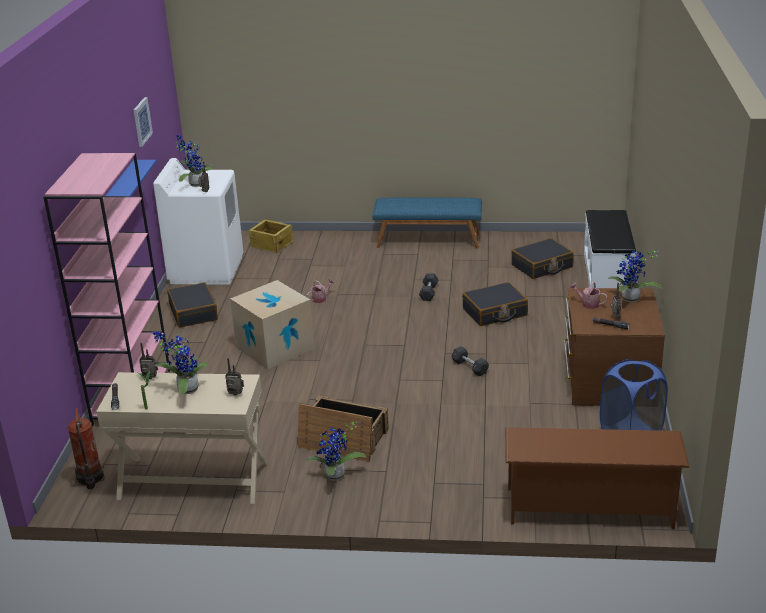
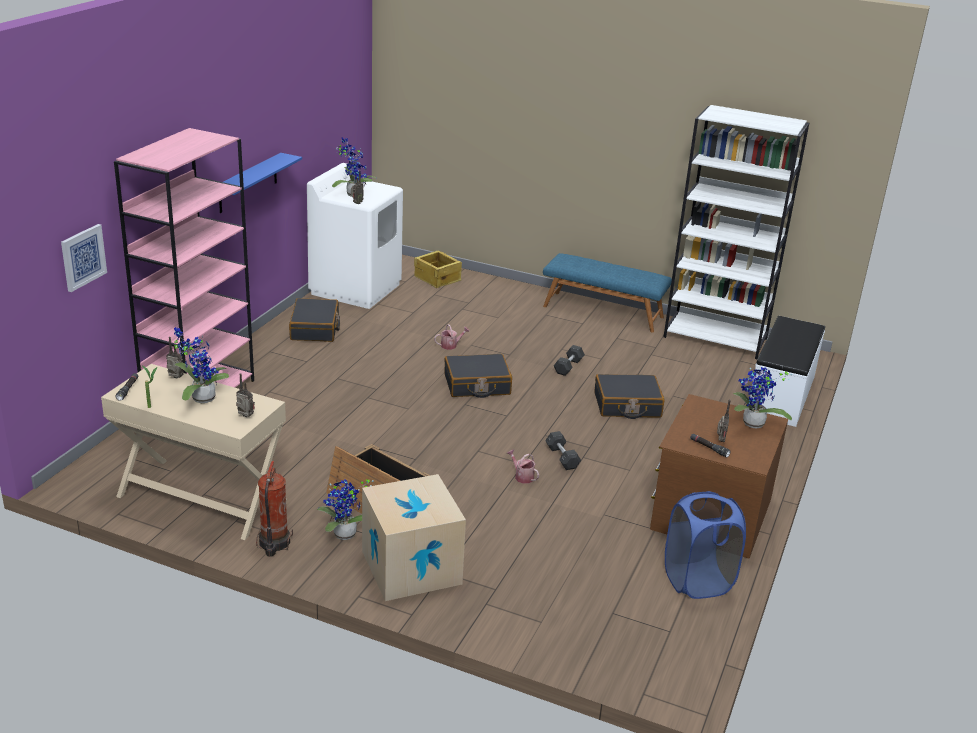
camera: 15 degrees right, 0 degrees up
(90, 478) = (106, 468): fire extinguisher -> fire extinguisher (273, 543)
(141, 121) = (303, 115): picture -> picture (83, 257)
(275, 348) = (371, 384): cardboard box -> cardboard box (411, 567)
(530, 241) = (716, 338): none -> white bookcase
(542, 266) = (711, 368): black suitcase -> black suitcase (477, 385)
(588, 304) = (699, 417): watering can -> watering can (522, 476)
(590, 508) = (597, 652): brown shoe rack -> none

